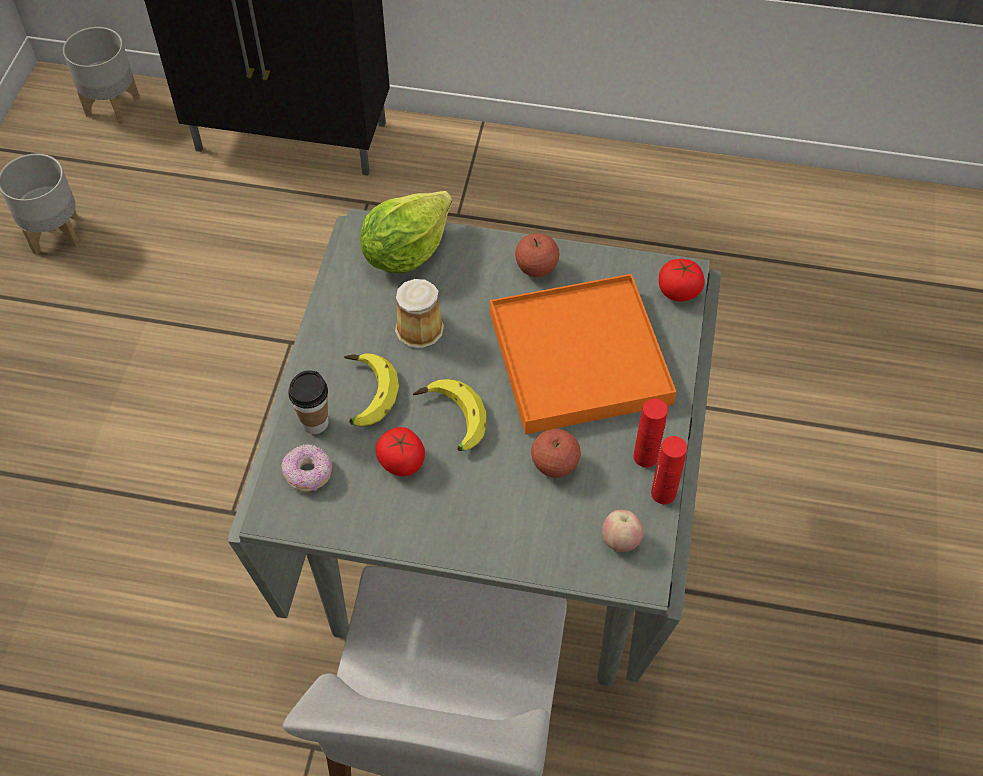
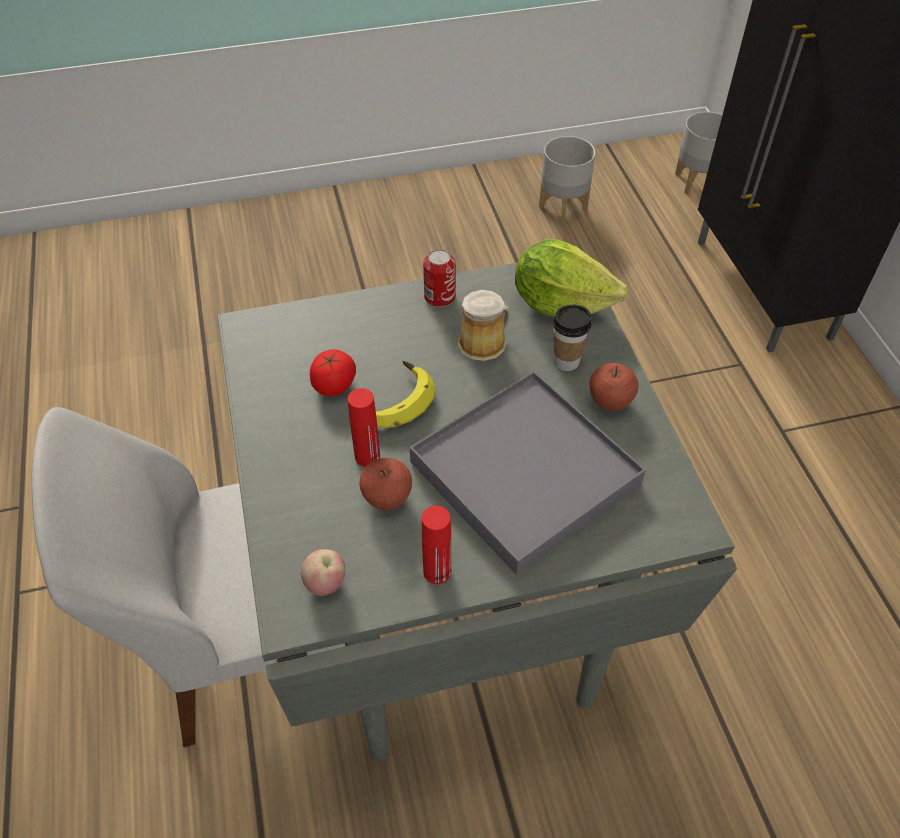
camera: 65 degrees right, 5 degrees down
(308, 474) = (292, 331): donut -> none
(315, 423) = (344, 316): cup -> cup (566, 361)
(338, 337) = (439, 297): none -> can
(364, 394) = (390, 335): banana -> none
(578, 358) = (524, 472): orange tray -> grey tray
(663, 493) = (400, 603): red bottle -> red bottle (367, 456)
(679, 291) = (669, 530): tomato -> none

